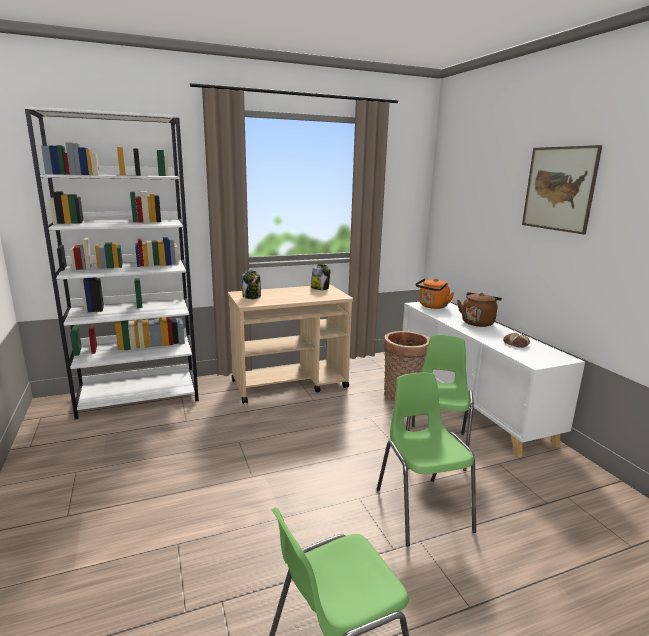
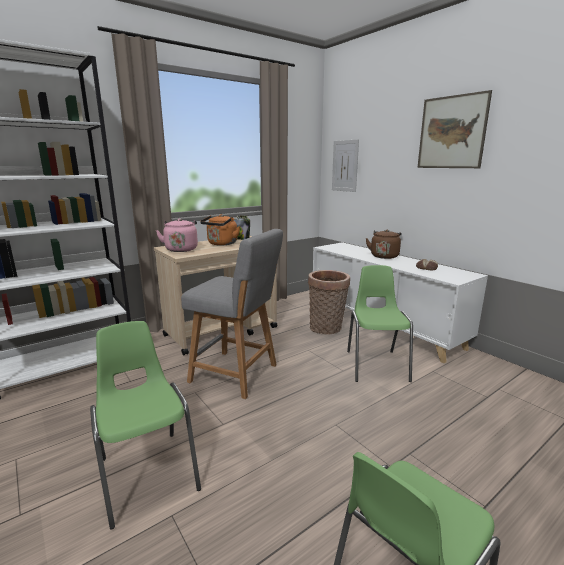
camera: 15 degrees left, 0 degrees up
(252, 296) = (181, 249): jar -> pink kettle
(286, 431) = (237, 374): none -> grey stool
(422, 509) = (395, 423): green chair -> green chair (148, 473)
(432, 306) = (338, 248): orange kettle -> orange kettle (221, 244)
(451, 212) = (345, 166): none -> picture

